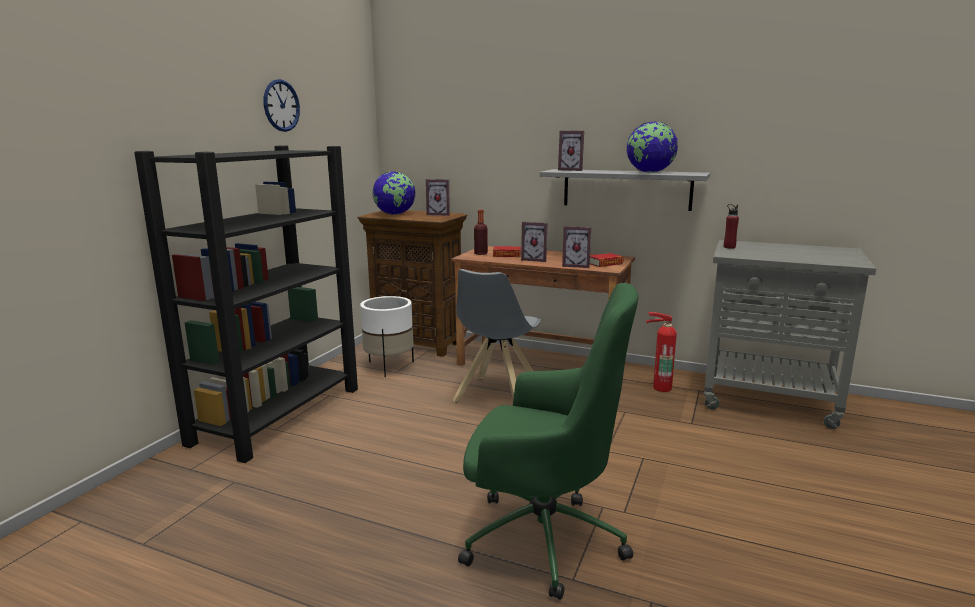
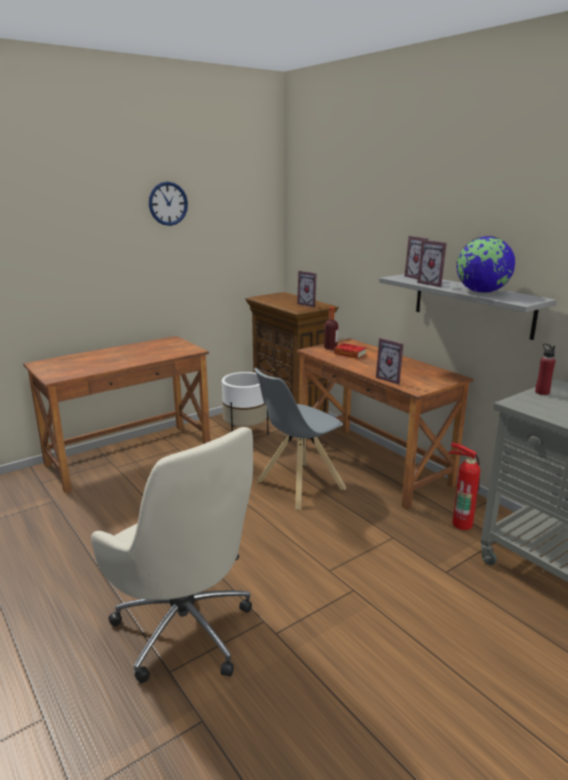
camera: 30 degrees right, 5 degrees up
(278, 415) = (129, 456): black bookcase -> brown desk
(395, 214) = (274, 299): globe -> none
(535, 259) = (366, 364): picture frame -> picture frame (433, 284)
(544, 541) = (185, 630): green office chair -> beige office chair
(605, 263) = (424, 382): book -> none

